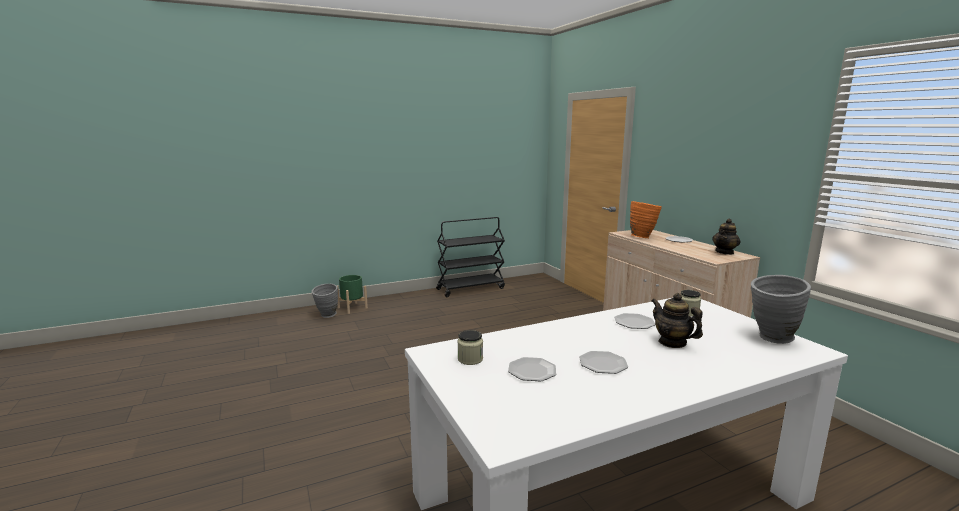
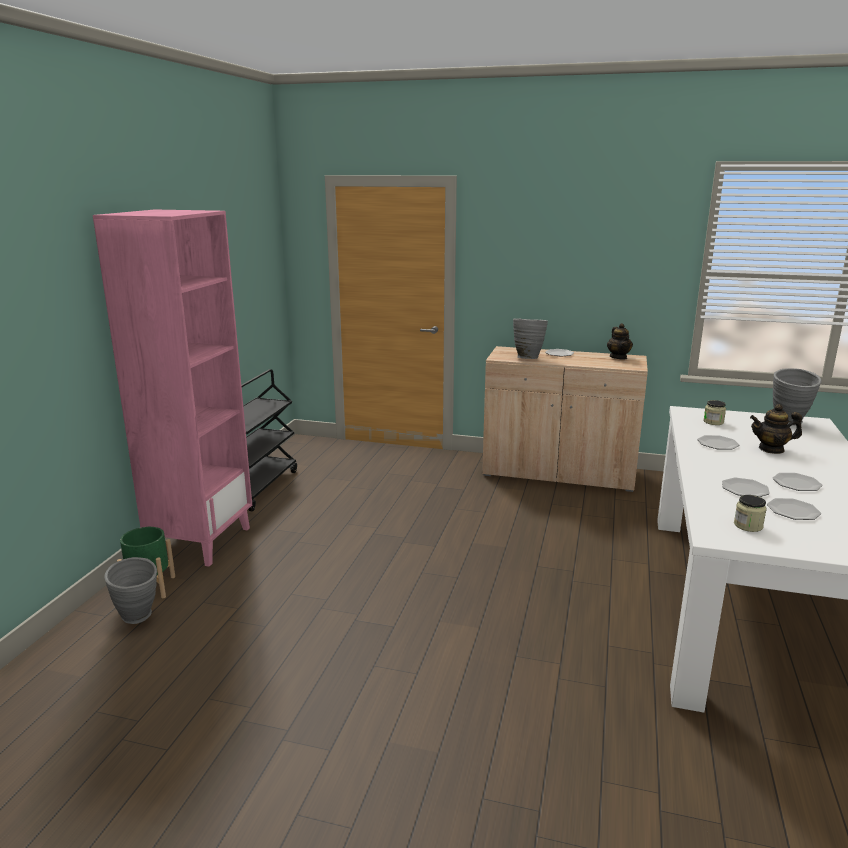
camera: 50 degrees left, 5 degrees up
(403, 300) = (201, 541): none -> pink bookcase
(546, 347) = (744, 489): none -> plate
(643, 237) = (527, 358): orange vase -> grey vase

